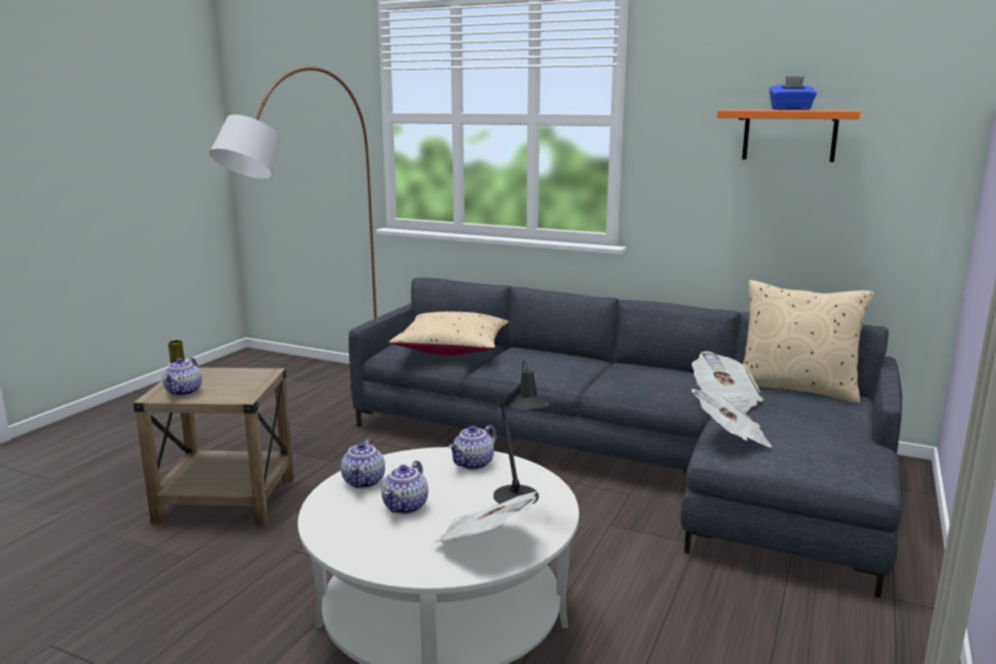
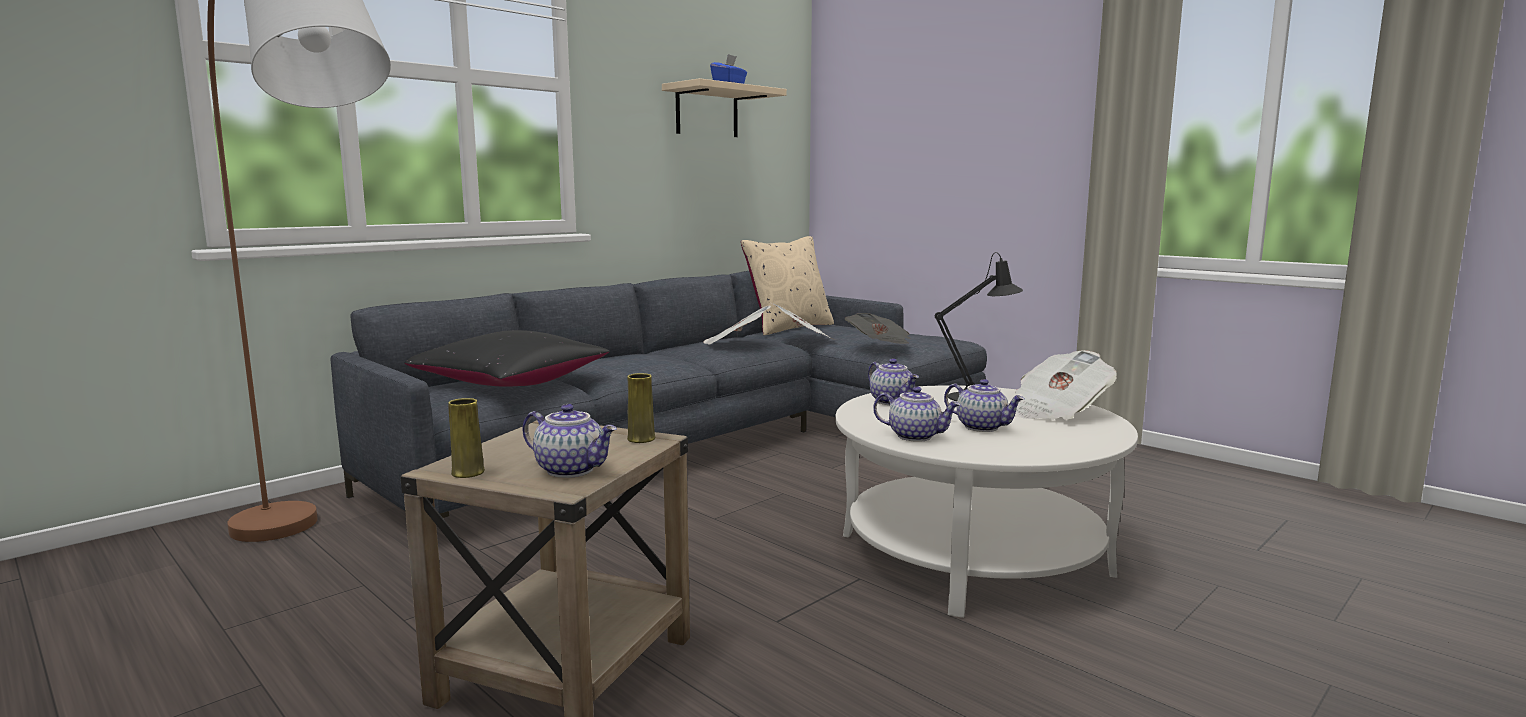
camera: 70 degrees left, 5 degrees down
(241, 395) = (641, 439): none -> yellow vase
(452, 348) = (511, 382): beige pillow -> black pillow
(652, 380) = (735, 344): none -> newspaper
(789, 135) = (707, 112): orange shelf -> beige shelf

